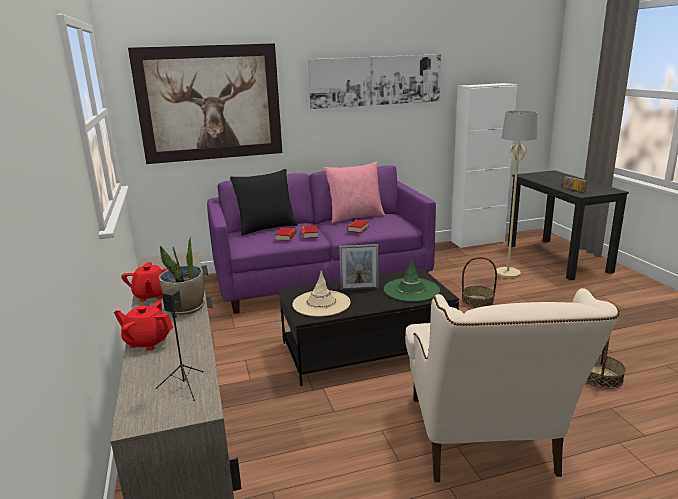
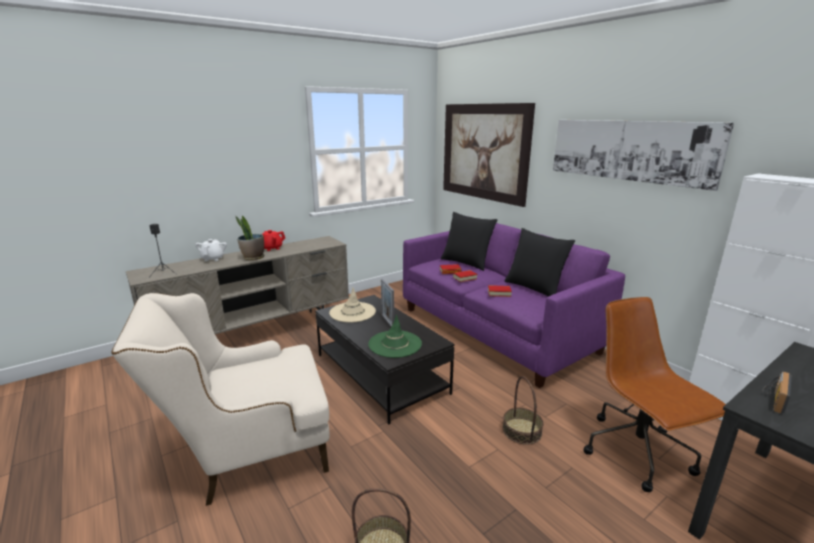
camera: 70 degrees right, 0 degrees up
(147, 342) = (213, 258): red teapot -> white teapot
(355, 217) = (534, 288): pink pillow -> black pillow
(507, 273) = (638, 453): beige floor lamp -> brown office chair

